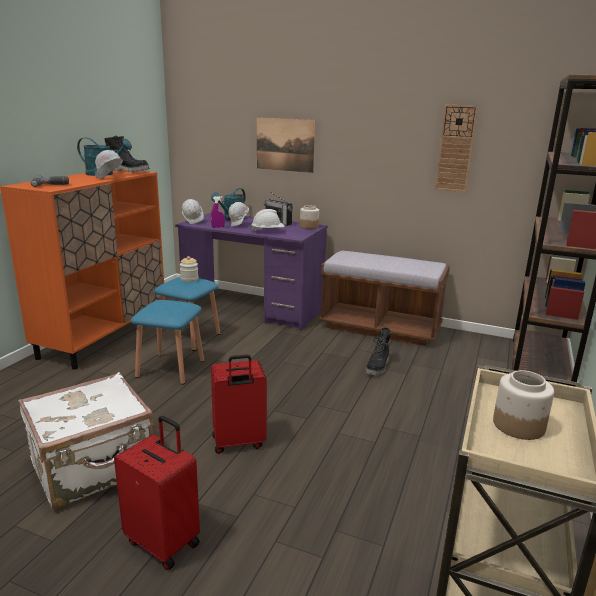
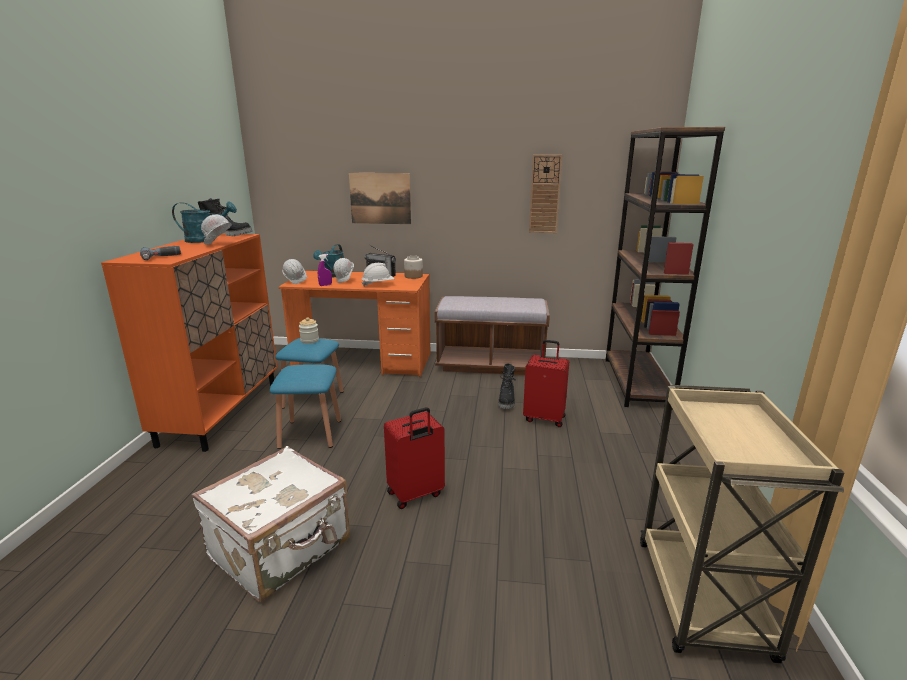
camera: 15 degrees left, 0 degrees up
(164, 542) = (393, 606): red suitcase -> red suitcase (544, 418)
(253, 308) = (363, 362): purple desk -> orange desk
(518, 425) = (728, 432): jar -> none

